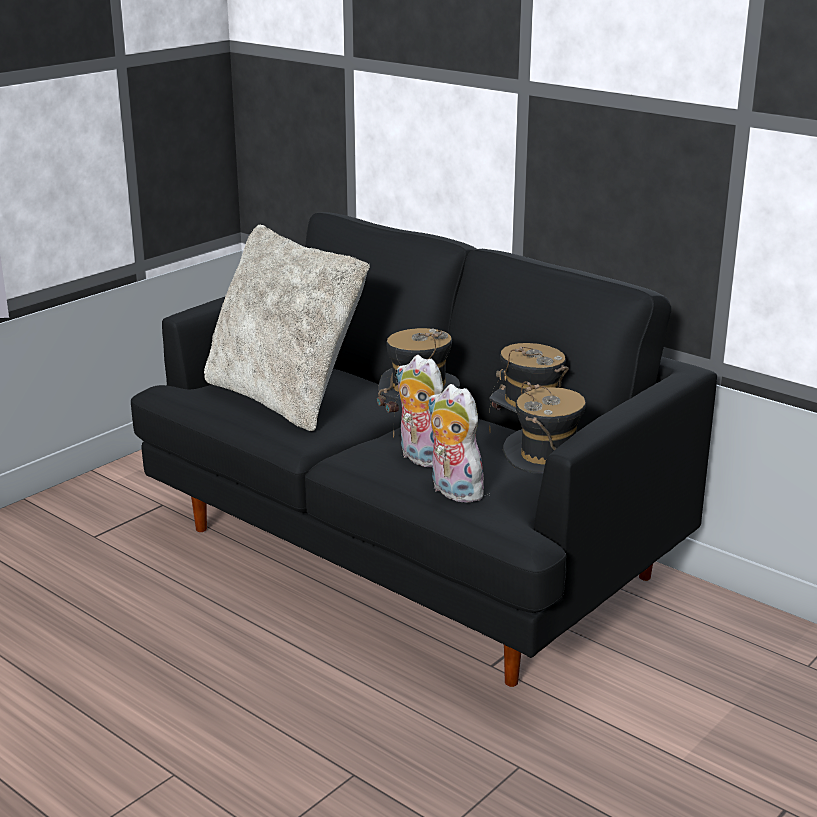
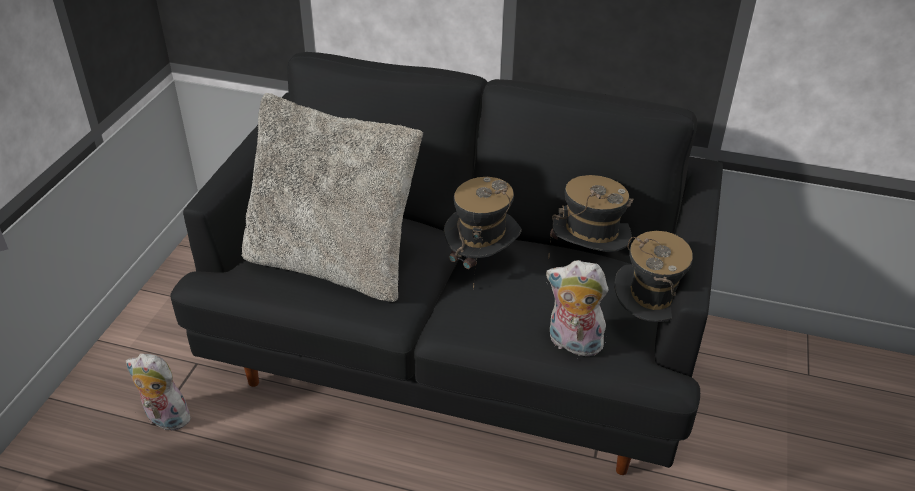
camera: 25 degrees left, 15 degrees up
(420, 458) = (515, 309): plush toy -> plush toy (164, 419)

